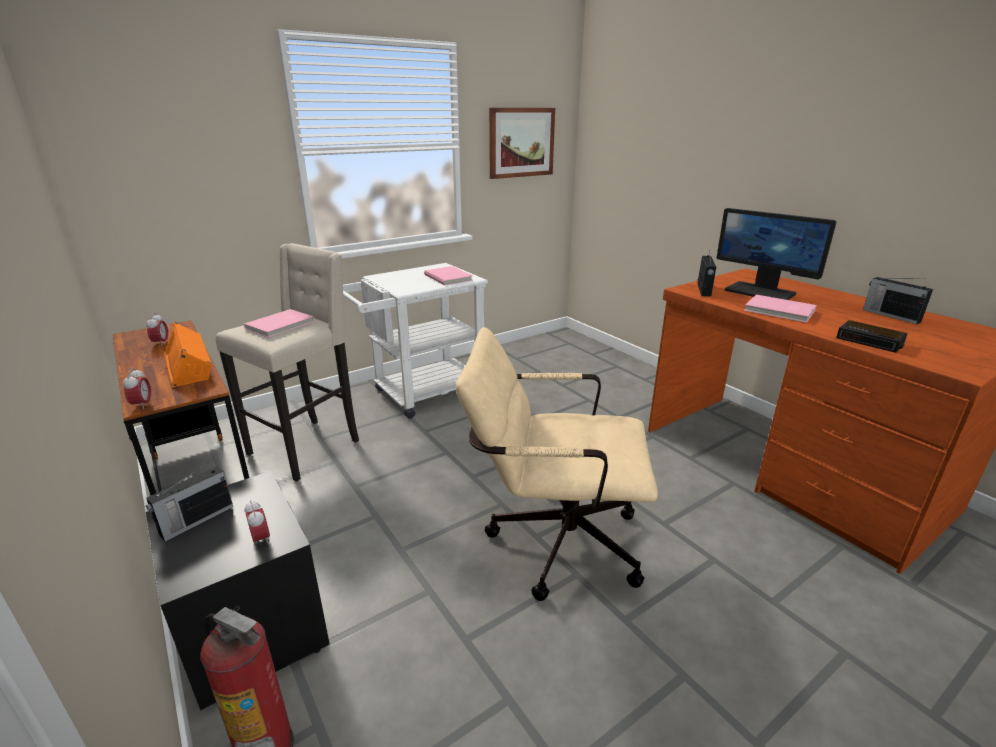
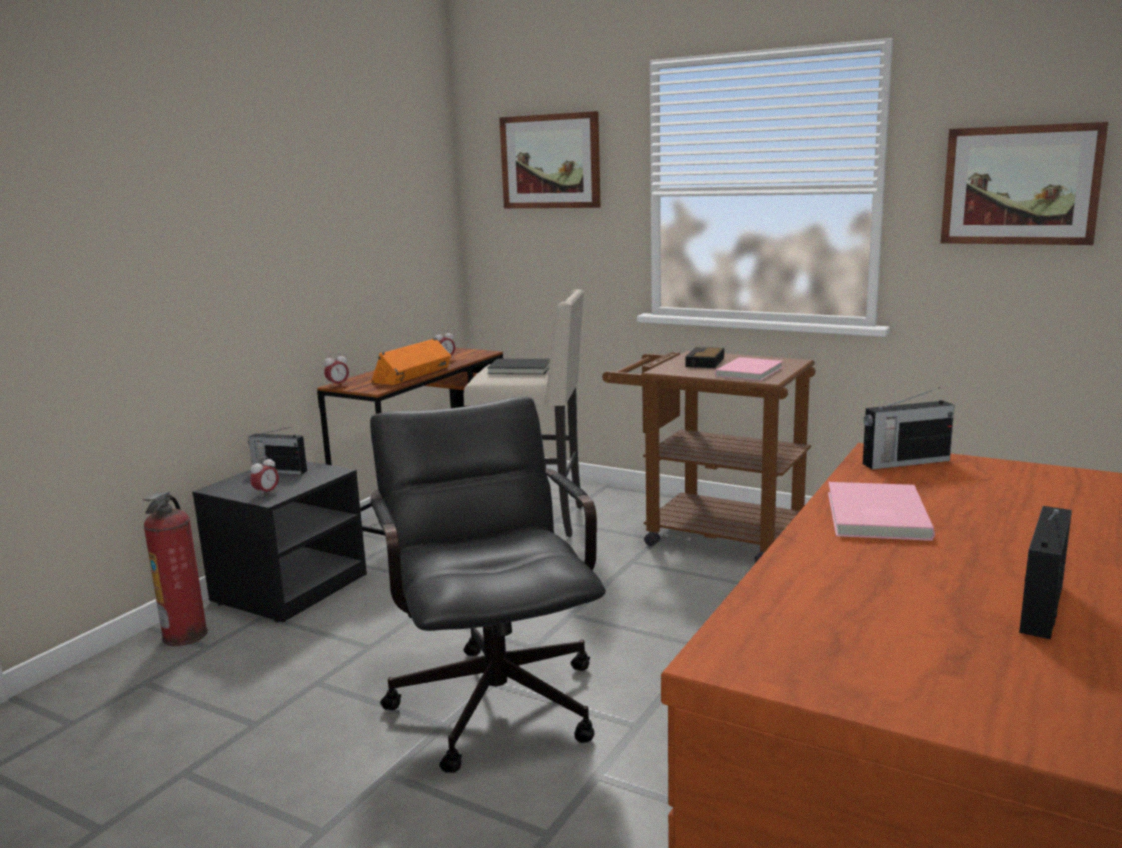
camera: 65 degrees right, 10 degrees down
(179, 122) = (550, 161): none -> picture
(282, 325) = (521, 369): pink book -> black book
(420, 395) = (709, 534): white cart -> brown cart
(552, 540) = (493, 694): beige office chair -> black office chair
(761, 292) = (983, 497): monitor -> none
(871, 341) = (804, 585): alarm clock -> alarm clock (704, 362)

